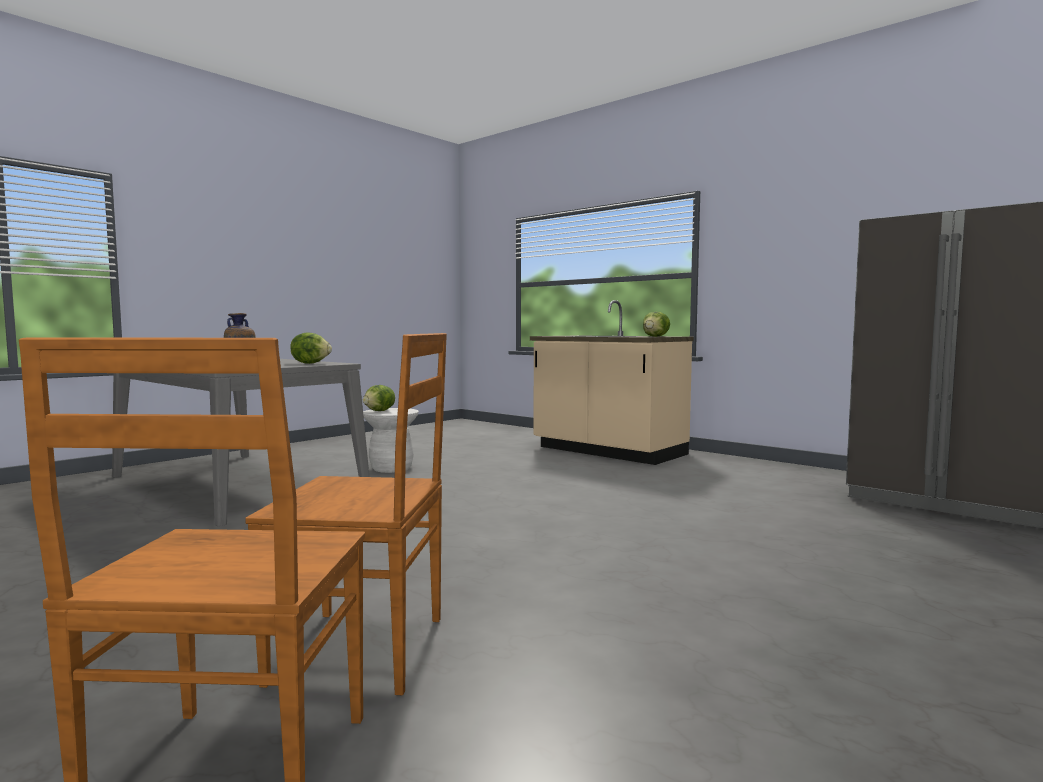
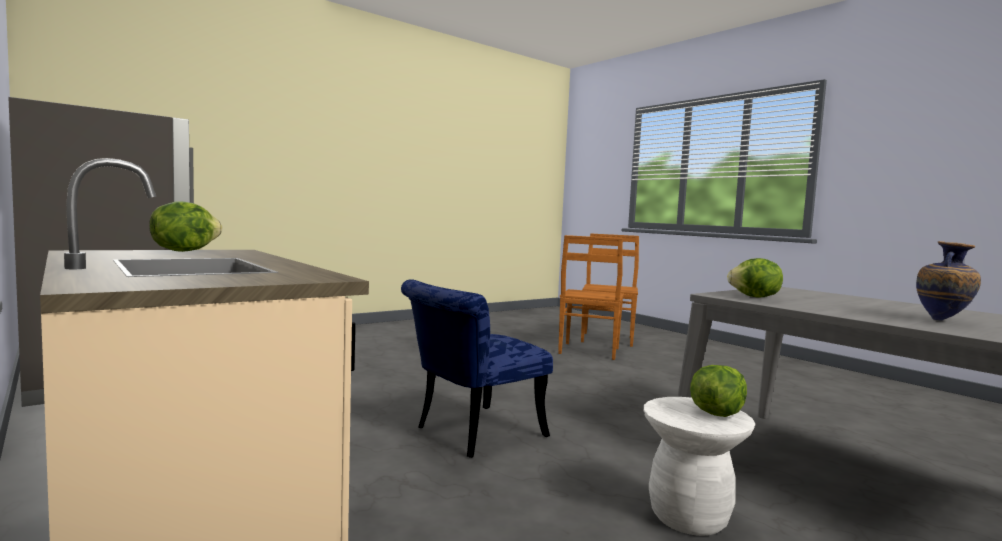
camera: 170 degrees left, 0 degrees up
(365, 650) = (588, 351): brown chair -> brown chair turned 90 degrees counterclockwise
(531, 488) = (471, 433): none -> blue chair

